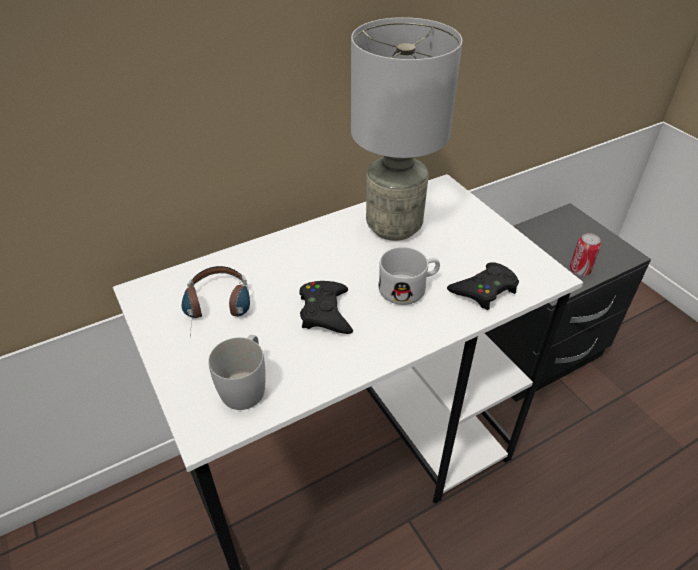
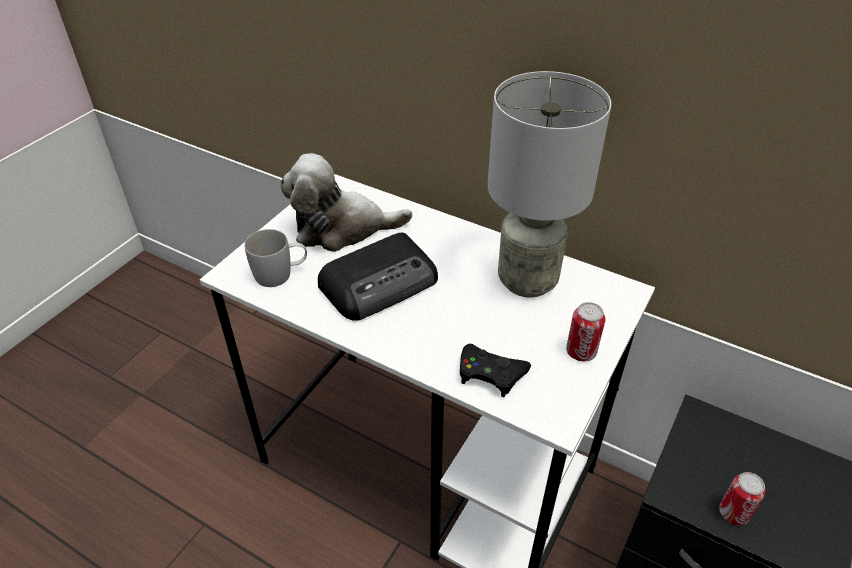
camera: 60 degrees right, 0 degrees up
(218, 310) = (341, 228): headphones -> plush toy
(325, 312) = (381, 283): black game controller -> radio
(409, 288) = (450, 321): white mug -> none
(490, 234) = (581, 352): none -> can

